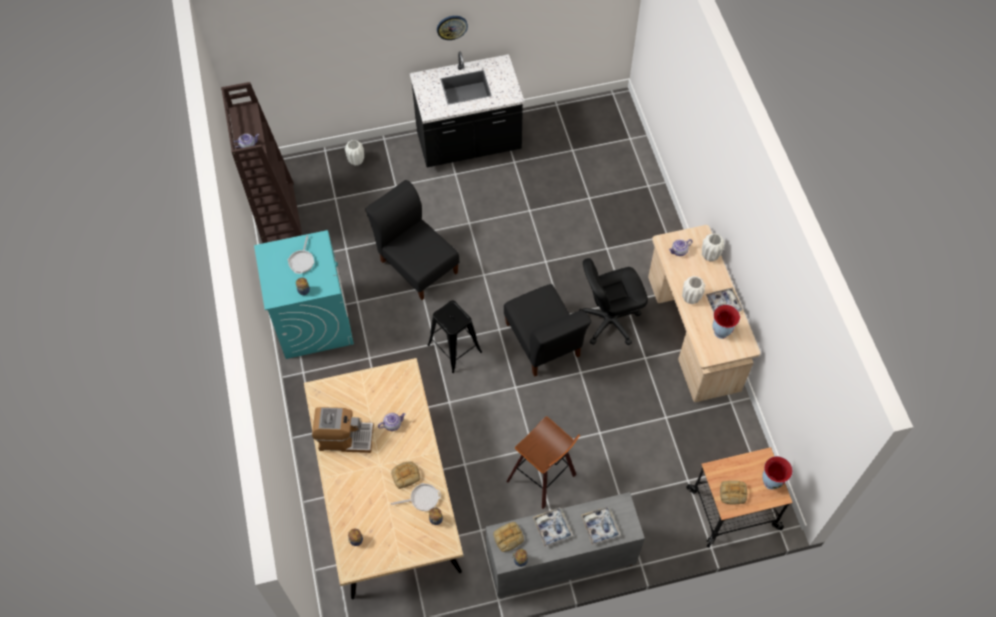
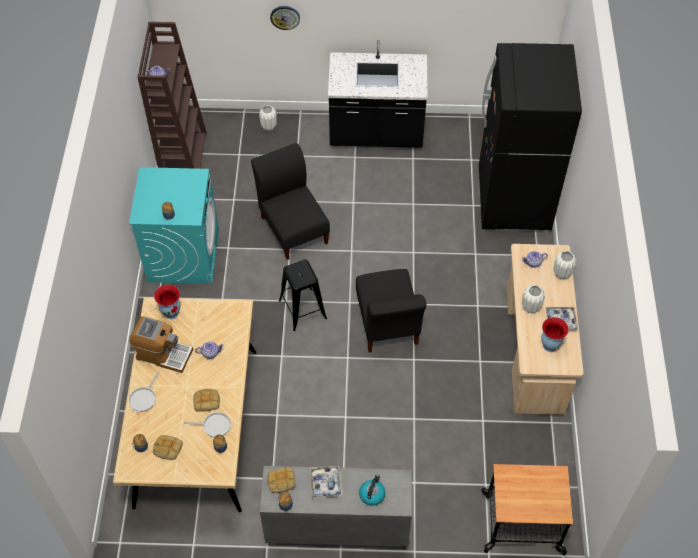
camera: 15 degrees right, 5 degrees down
(302, 261) = (176, 190): frying pan -> frying pan (144, 398)
(452, 27) = (374, 15): wall clock -> wall clock (285, 17)
(544, 477) = (347, 446): stool -> none
(600, 527) = (372, 494): tray -> kettle
(609, 321) = (456, 319): black office chair -> none
(627, 183) = (513, 200): none -> black fridge
(732, 493) = (515, 500): bread -> bread (167, 449)
(771, 482) = (557, 499): vase -> vase (171, 313)

